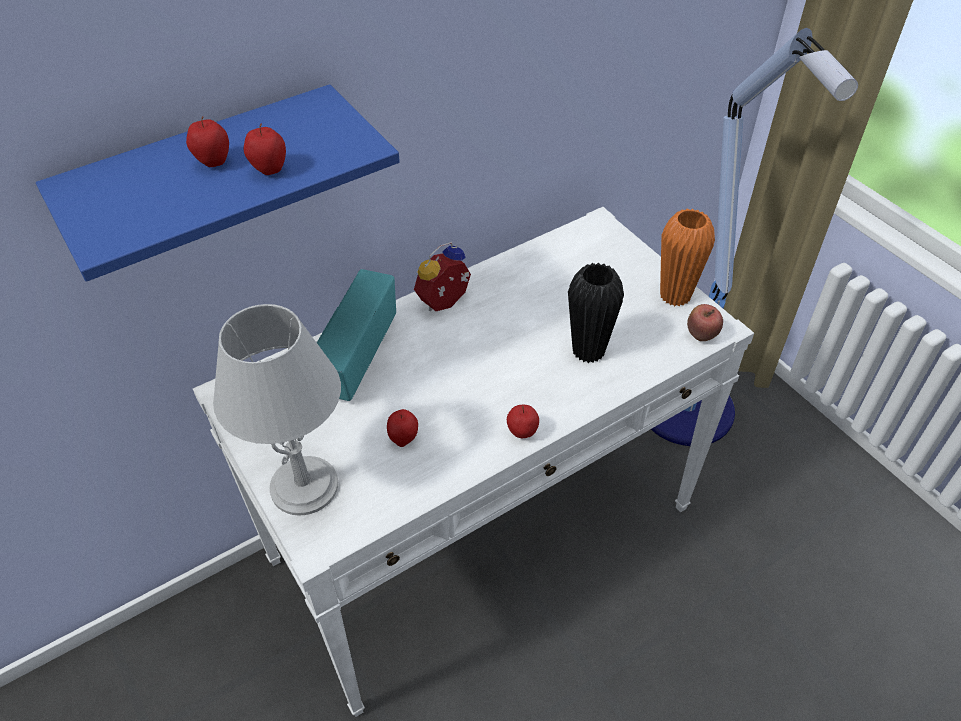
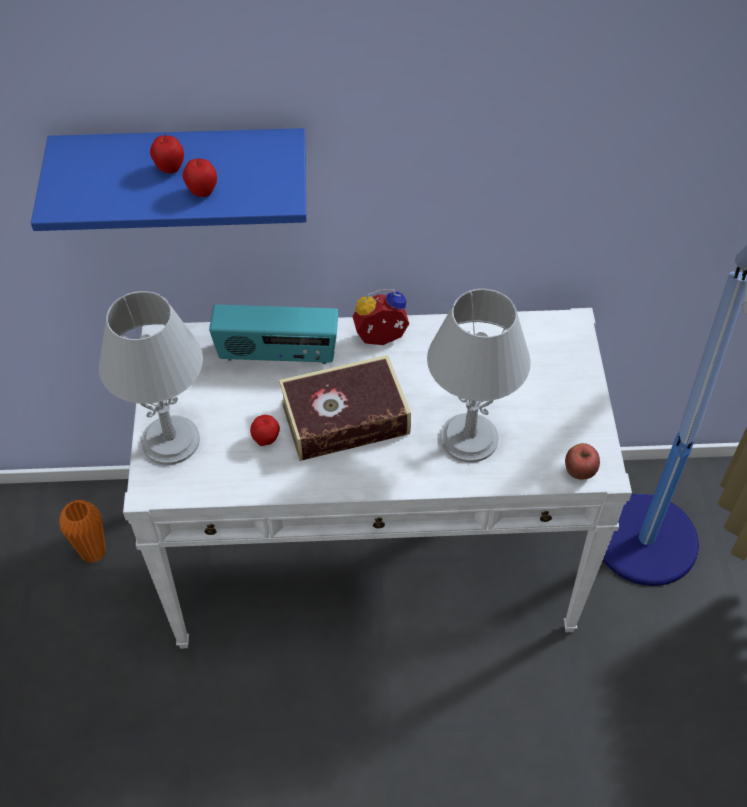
camera: 30 degrees right, 5 degrees up
(357, 358) = (277, 355): radio -> radio turned 135 degrees counterclockwise
(465, 384) = (345, 418): none -> book
(522, 433) = (359, 481): apple -> none
(588, 351) = (468, 438): black vase -> grey table lamp
(675, 296) = (587, 424): orange vase -> orange vase (93, 552)

